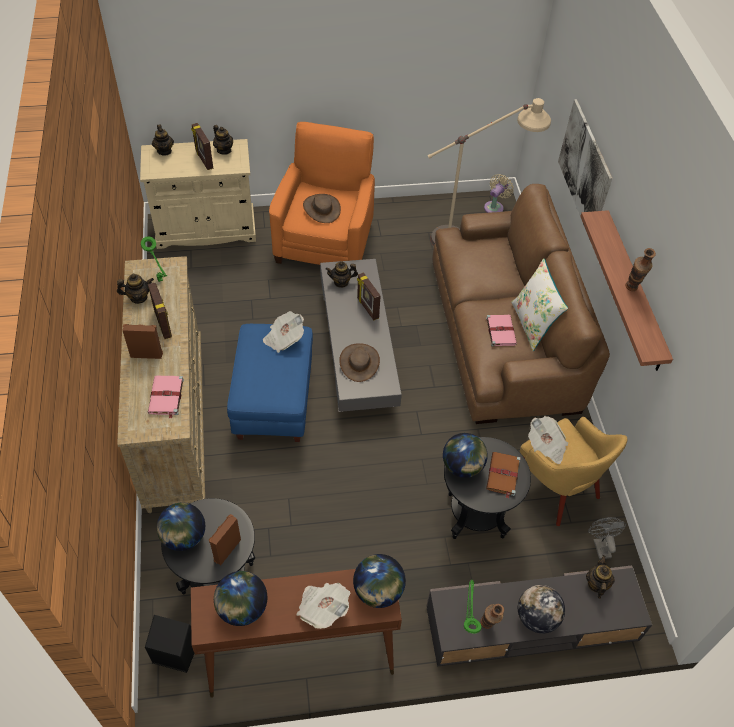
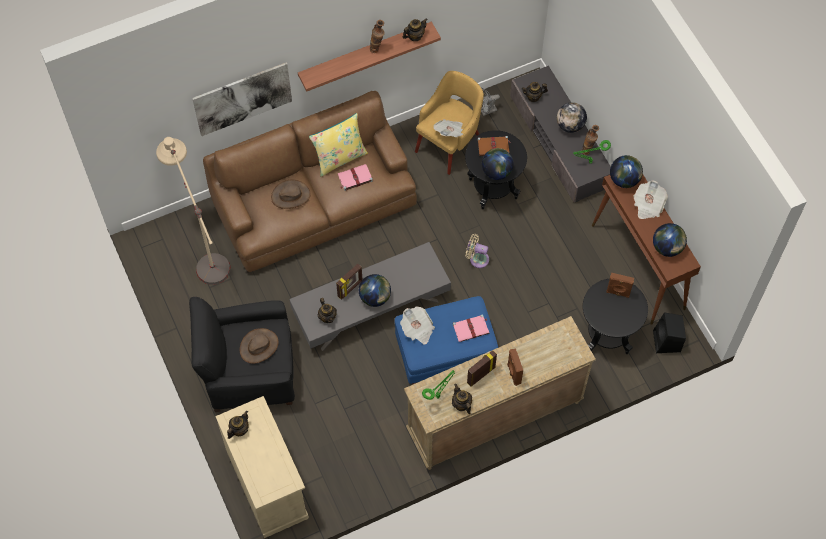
camera: 105 degrees left, 10 degrees up
(164, 151) = (257, 483): teapot -> teapot (415, 36)
(166, 397) = (545, 344): pink book -> pink book (471, 329)
(184, 537) = (620, 322): globe -> globe (375, 297)
(204, 160) = (259, 442): picture frame -> none
(325, 241) = (249, 371): orange armchair -> black armchair
(359, 362) = (409, 278): brown hat -> brown hat (290, 195)
(495, 207) = (156, 239): beige fan -> beige fan (477, 258)
(532, 324) = (339, 158): white pillow -> yellow pillow

